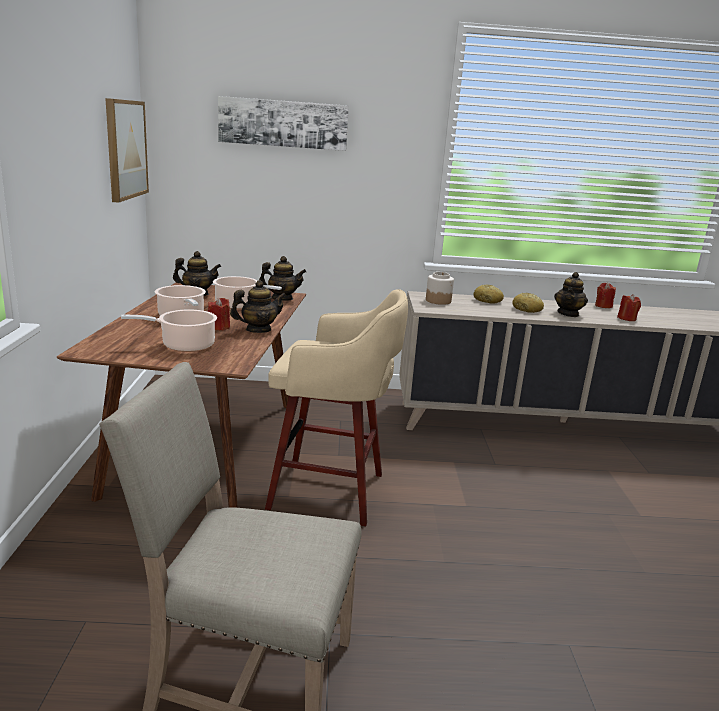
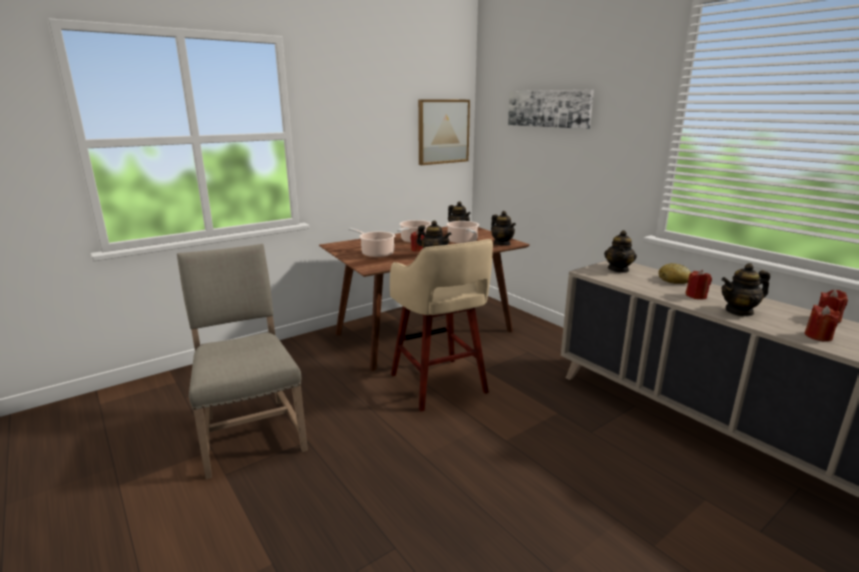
camera: 55 degrees right, 0 degrees up
(438, 301) = (618, 269): jar -> teapot
(527, 309) = (696, 296): bread -> red candle

